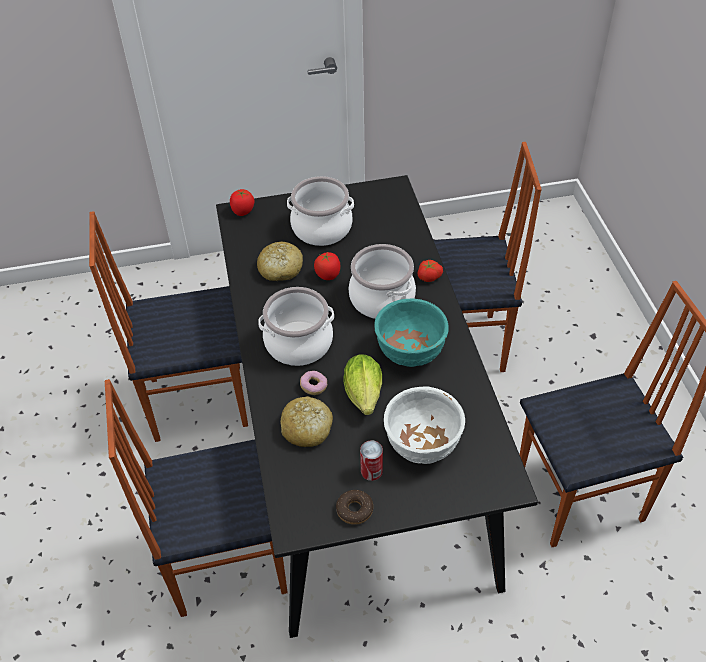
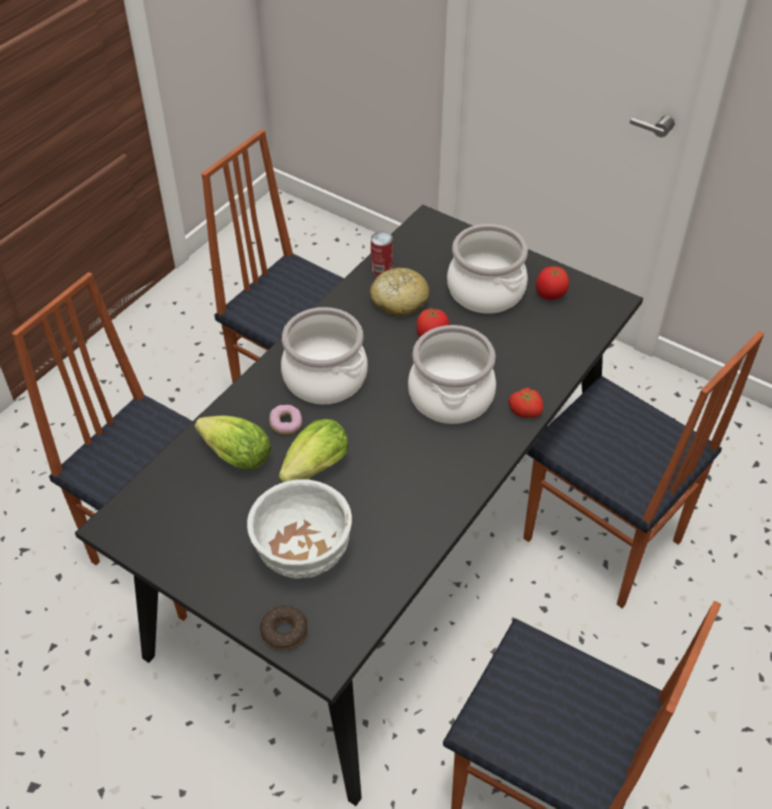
camera: 45 degrees right, 0 degrees up
(243, 211) = (436, 226): tomato -> tomato (550, 295)
(307, 428) = (233, 455): bread -> lettuce
(354, 510) = (175, 555): donut -> donut (284, 631)
(371, 471) = (232, 536): can -> can (381, 268)
(410, 352) = (408, 464): turquoise bowl -> none

